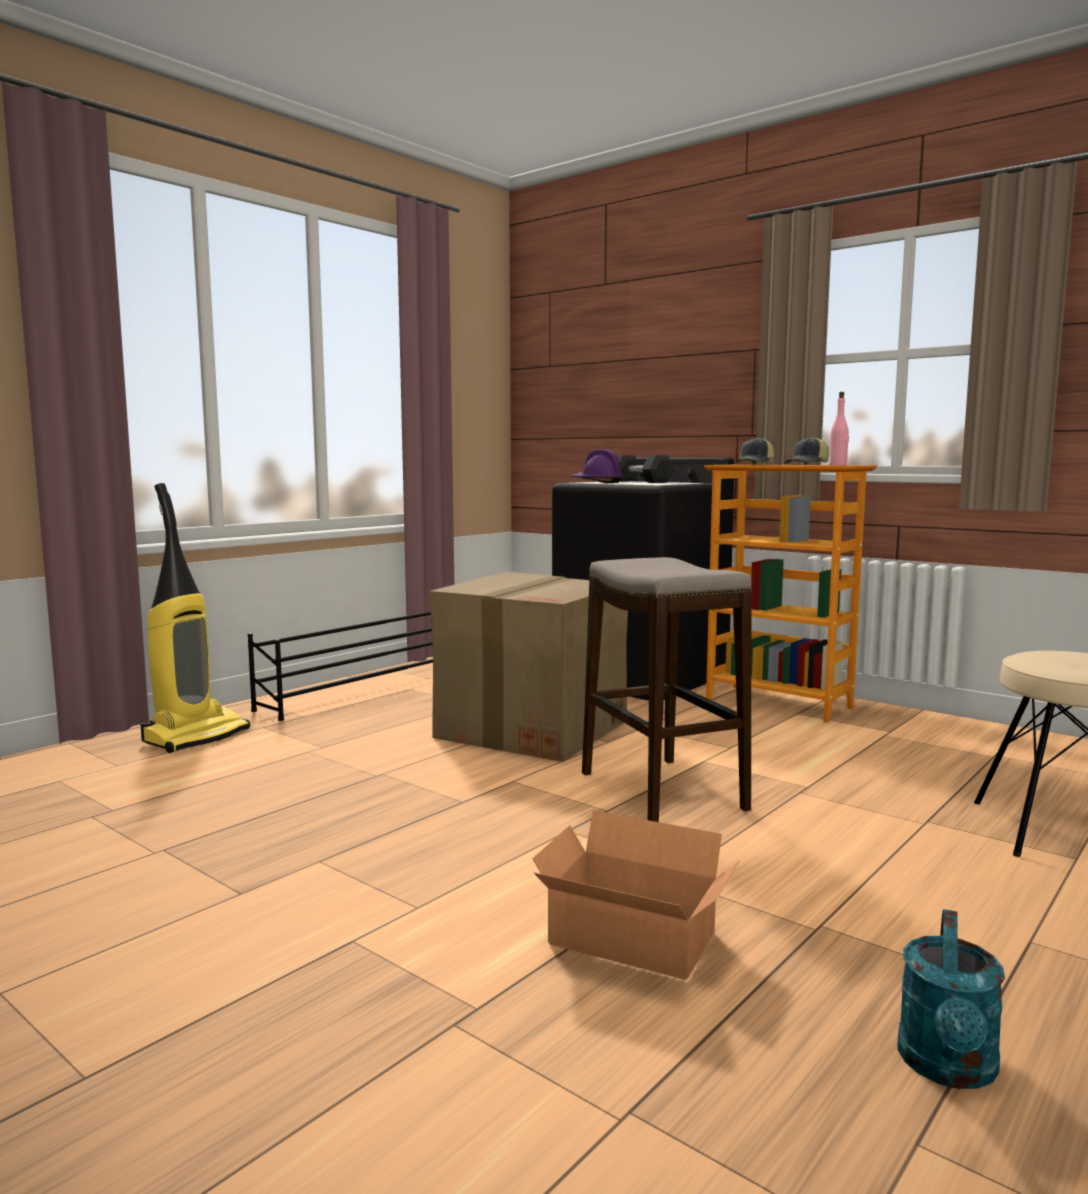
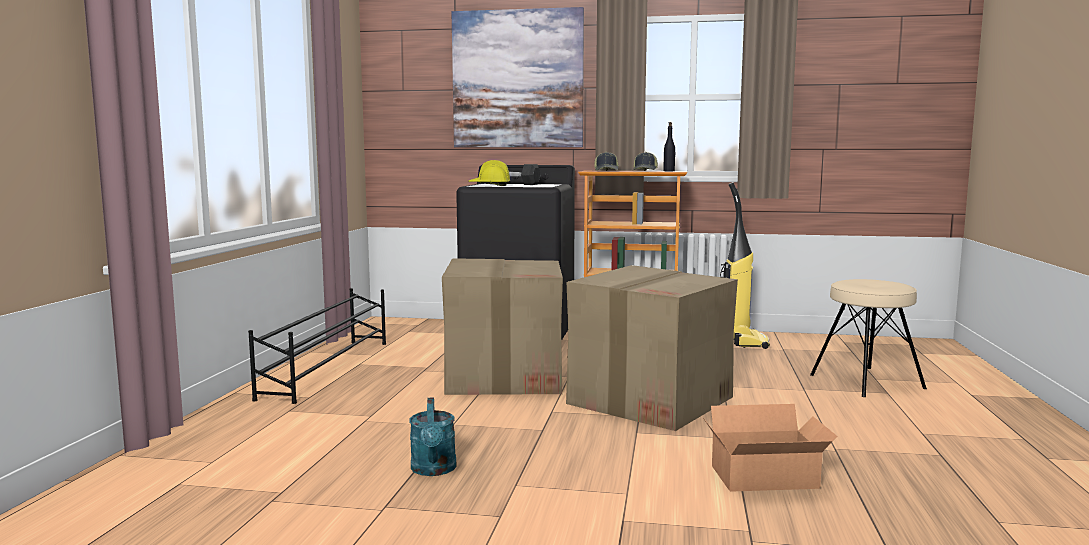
camera: 30 degrees left, 0 degrees up
(196, 736) = (241, 427): vacuum cleaner -> vacuum cleaner (744, 341)
(596, 482) = (489, 185): purple hard hat -> yellow hard hat
(662, 791) = (651, 400): stool -> cardboard box
(671, 343) = (517, 79): none -> picture
(838, 465) = (669, 171): pink bottle -> black bottle
(948, 1069) = (968, 491): turquoise watering can -> turquoise watering can (434, 470)

